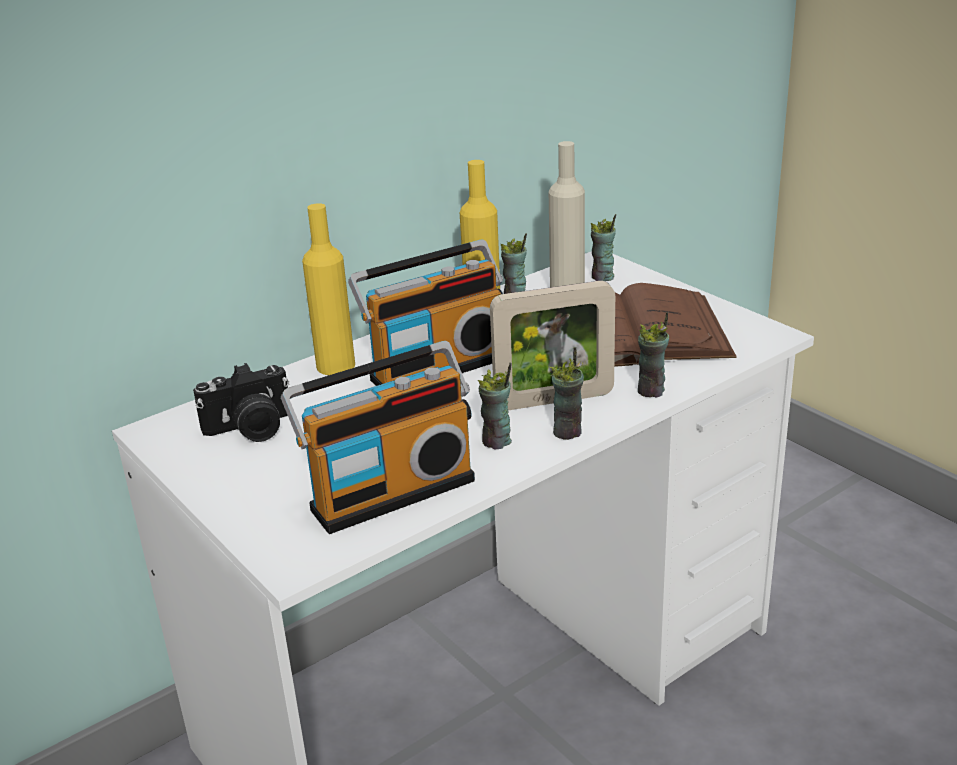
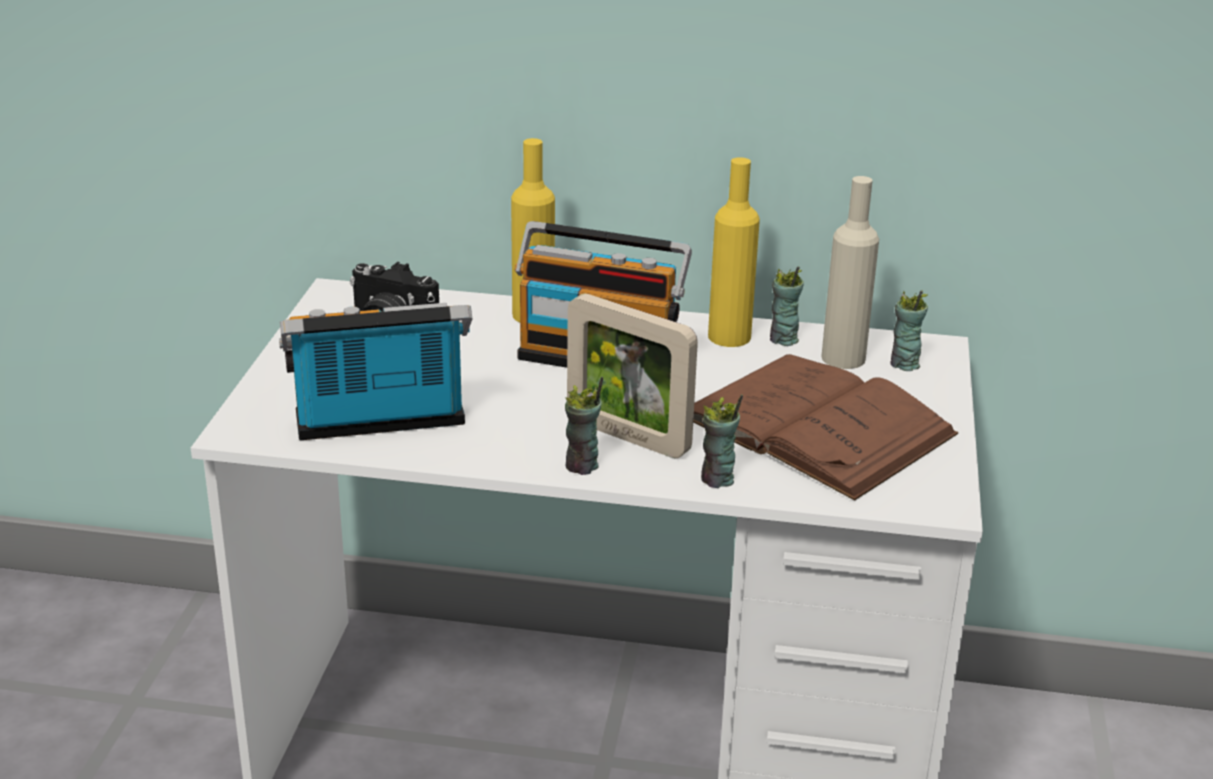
camera: 45 degrees right, 0 degrees up
(390, 491) = (381, 425): radio -> radio turned 150 degrees clockwise
(497, 442) = (518, 439): cup -> none

